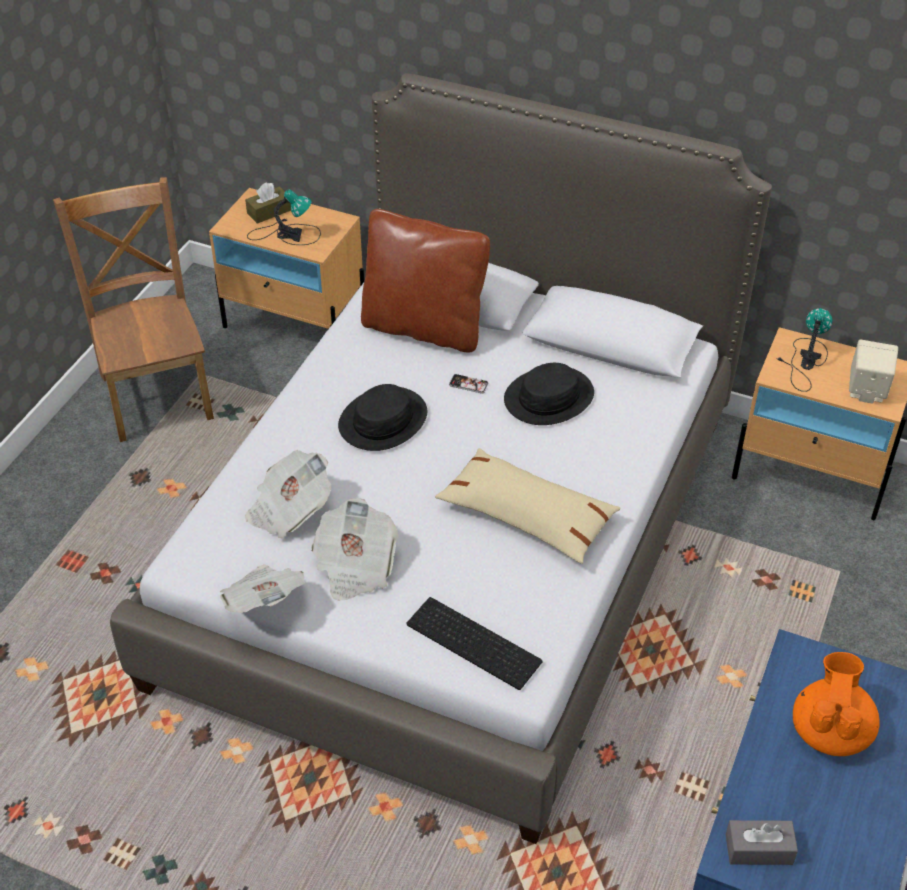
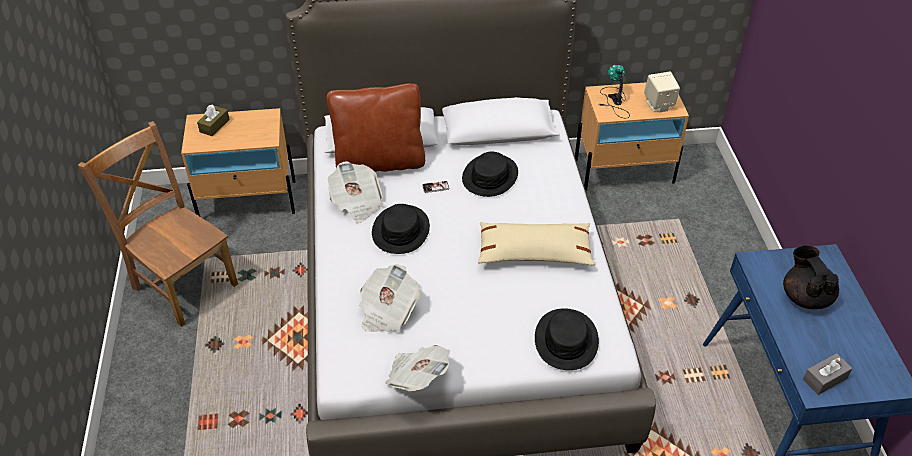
camera: 30 degrees left, 0 degrees up
(287, 234) = (239, 136): table lamp -> none
(355, 566) = (457, 328): newspaper -> newspaper (356, 203)
(476, 642) = (566, 340): keyboard -> black hat
(830, 731) = (805, 296): orange teapot -> black teapot

